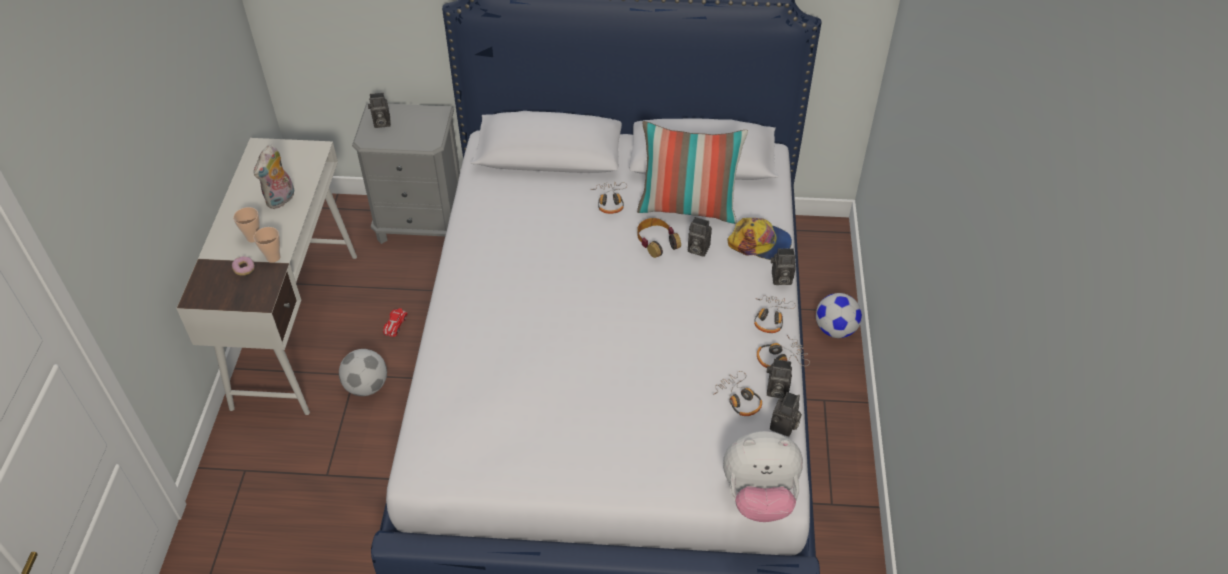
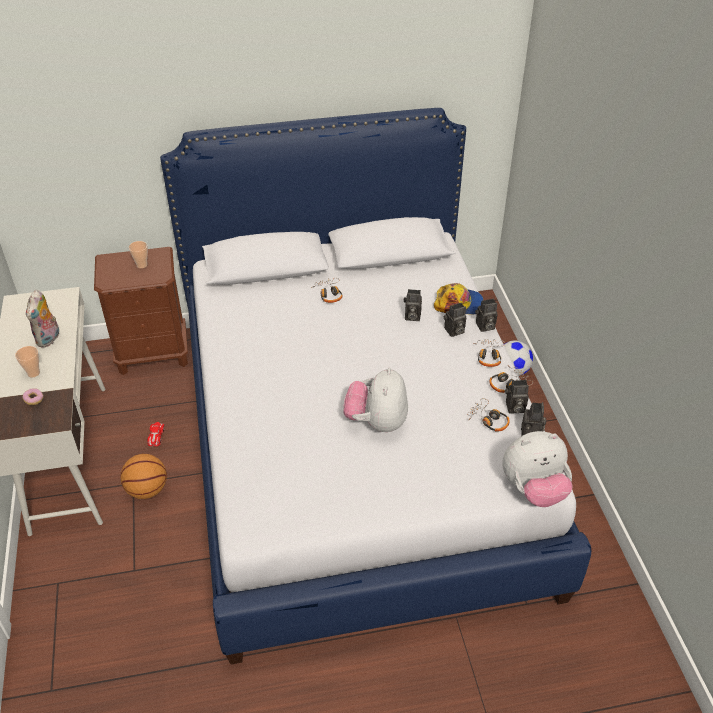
camera: 15 degrees left, 5 degrees down
(273, 257) = (57, 385): cup -> cup (142, 265)
(367, 386) = (147, 490): football -> basketball
(381, 123) = (114, 268): camera -> camera (454, 331)
(421, 224) = (153, 353): grey nightstand -> brown nightstand
(608, 373) = (376, 422): none -> plush toy
(657, 241) = (377, 316): headphones -> none
(688, 207) = (393, 288): pillow -> none

